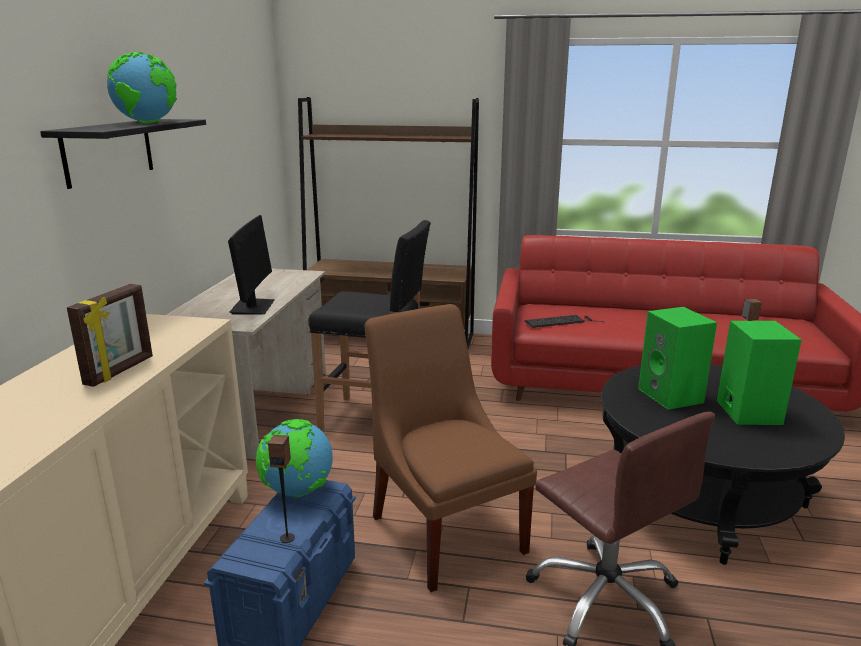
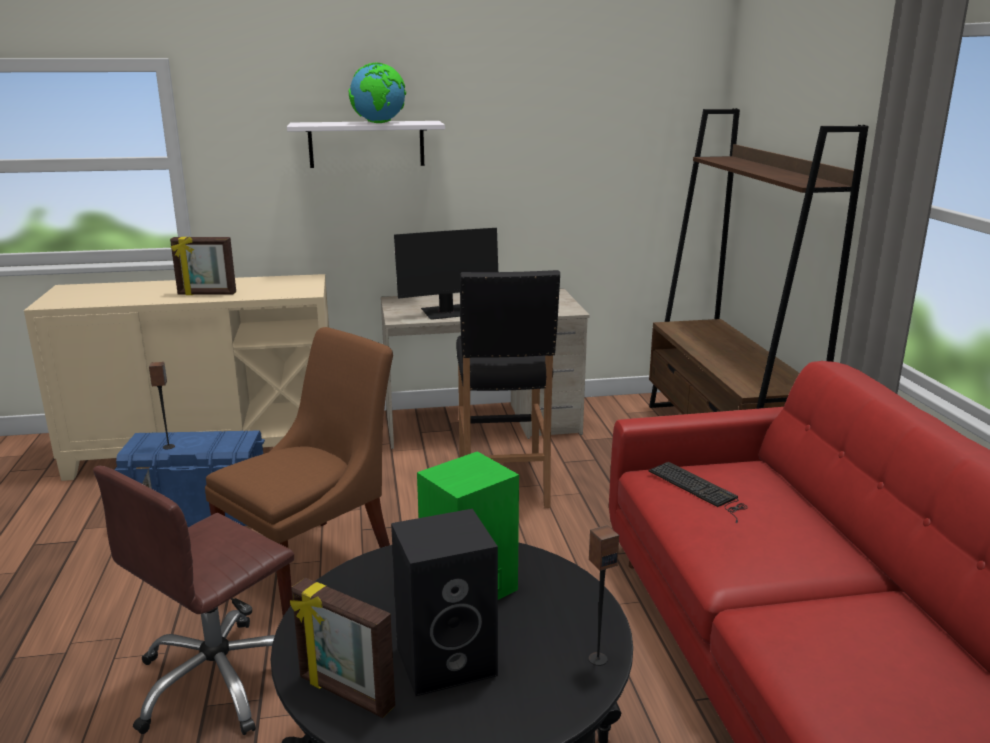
camera: 70 degrees right, 0 degrees up
(109, 151) = (366, 144): black shelf -> white shelf
(297, 491) = (232, 436): globe -> none
(746, 411) = (448, 659): green speaker -> black speaker
(786, 445) = (345, 693): none -> picture frame

